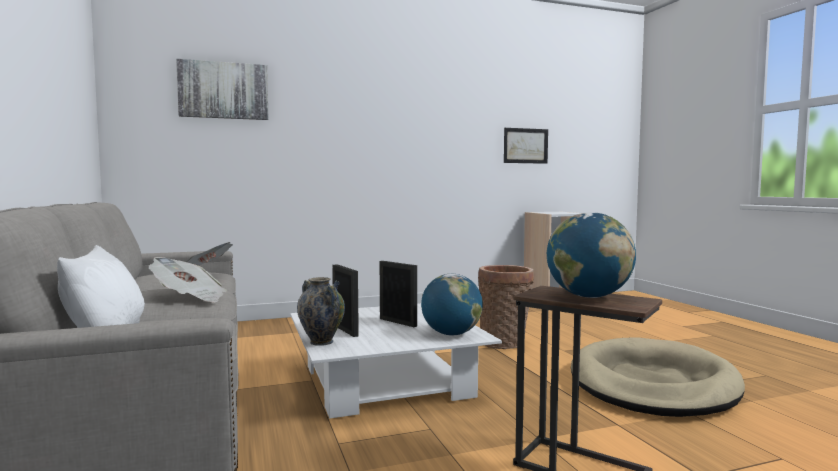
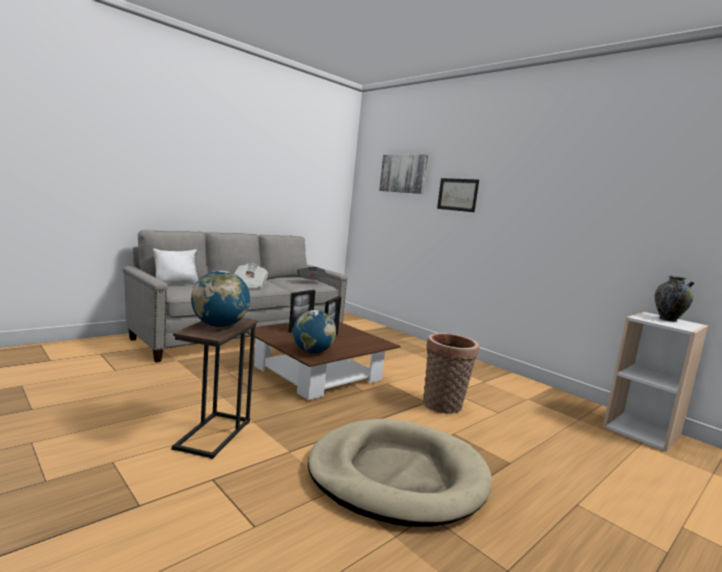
camera: 65 degrees right, 5 degrees up
(321, 342) = (273, 327): vase -> vase (668, 319)
(385, 381) = (317, 373): white coffee table -> brown coffee table
(525, 146) = (663, 231): picture -> picture (457, 194)

